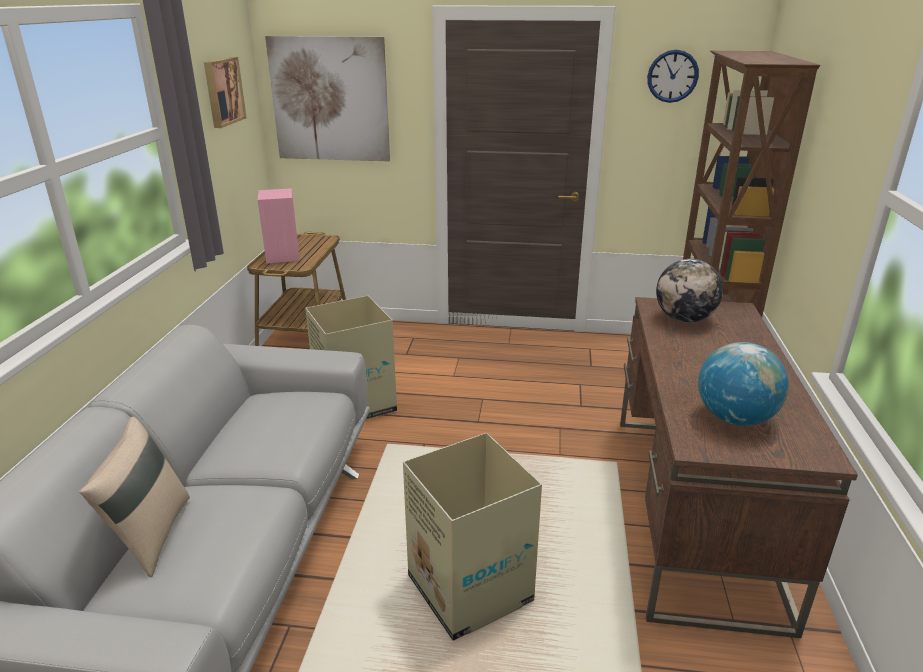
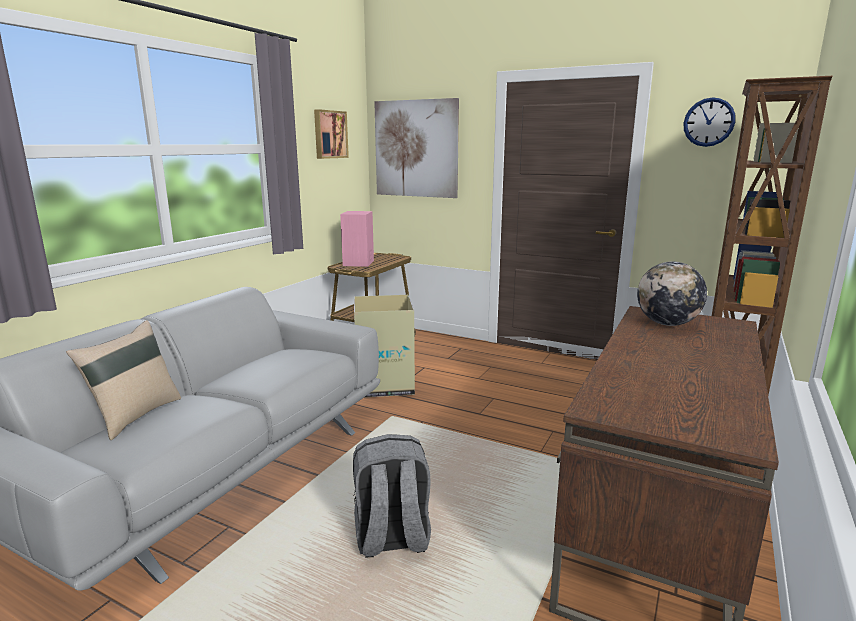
camera: 20 degrees right, 10 degrees down
(470, 590) = (392, 539): cardboard box -> grey backpack
(734, 418) = (659, 396): globe -> none

